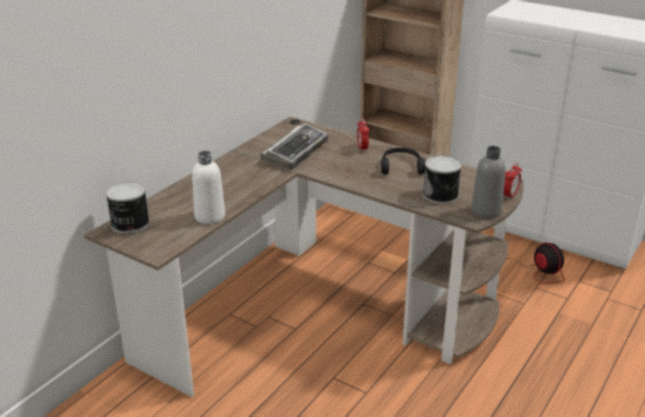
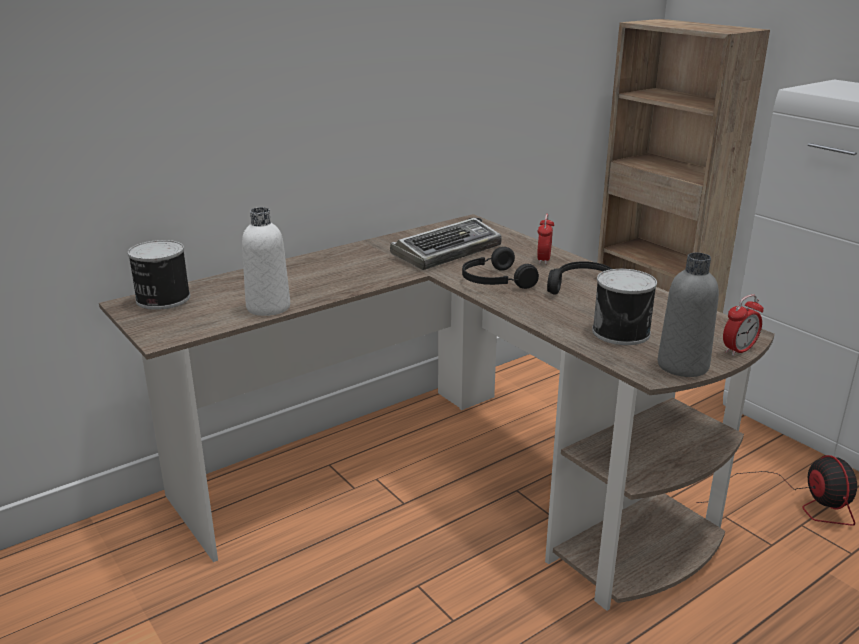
camera: 20 degrees right, 5 degrees down
(342, 170) = (495, 281): none -> black headphones

